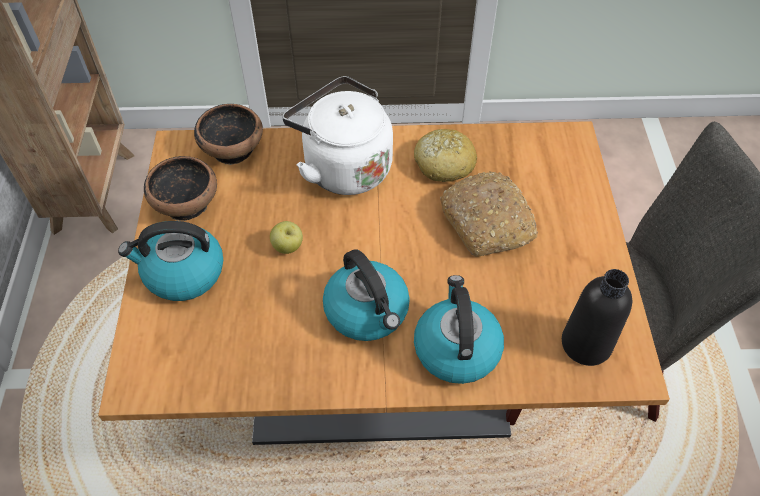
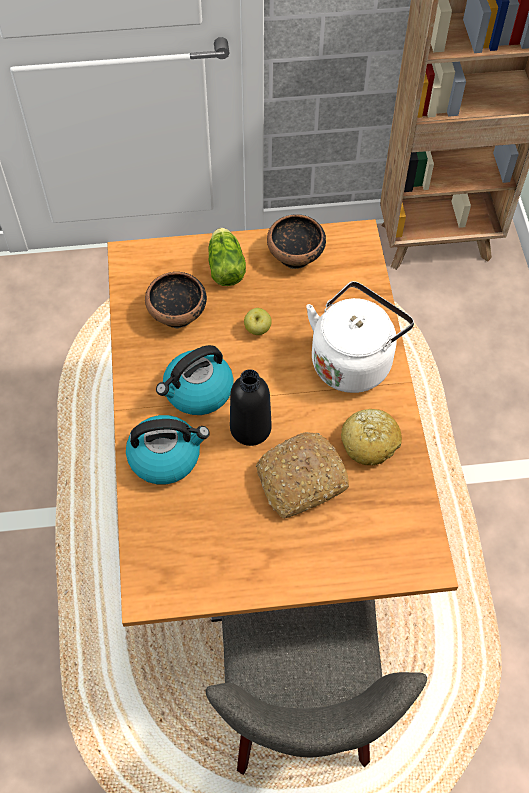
camera: 85 degrees right, 5 degrees up
(183, 273) = (225, 265): kettle -> lettuce
(233, 149) = (362, 275): bowl -> bowl (178, 313)
(586, 344) = (173, 558): black bottle -> black bottle (250, 428)

